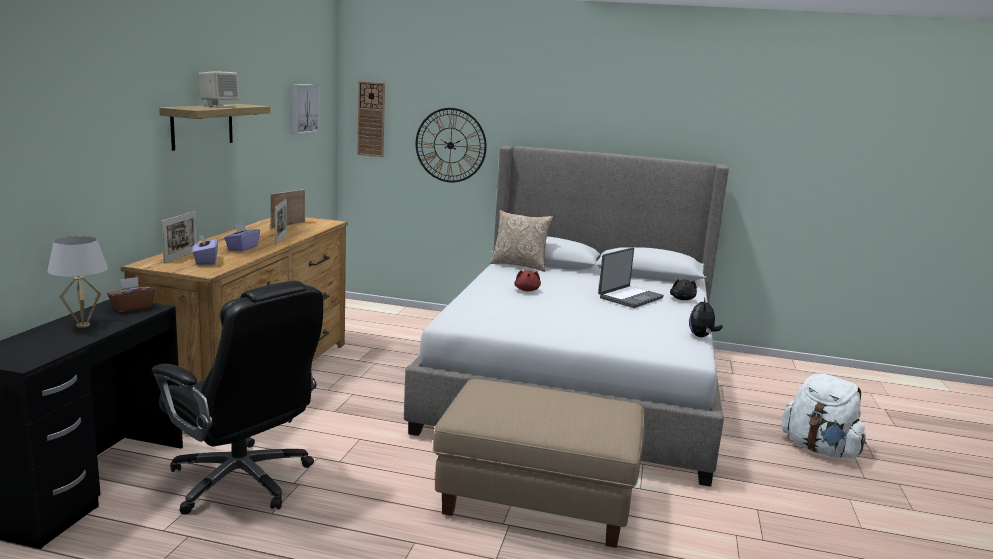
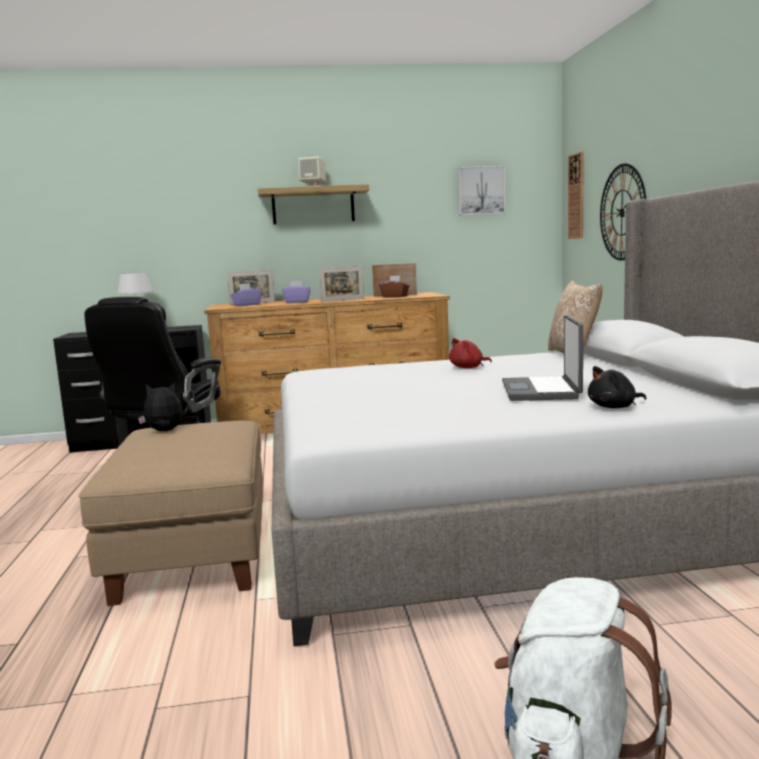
camera: 70 degrees right, 5 degrees down
(132, 307) = (182, 328): brown tissue box -> brown tissue box (394, 297)
(629, 297) = (542, 391): laptop -> laptop turned 75 degrees clockwise
(701, 336) = (427, 431): plush toy -> plush toy (164, 431)

